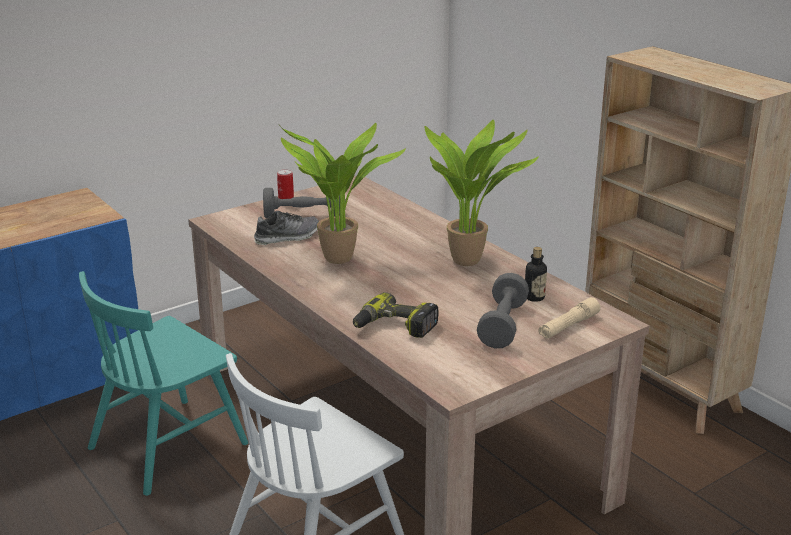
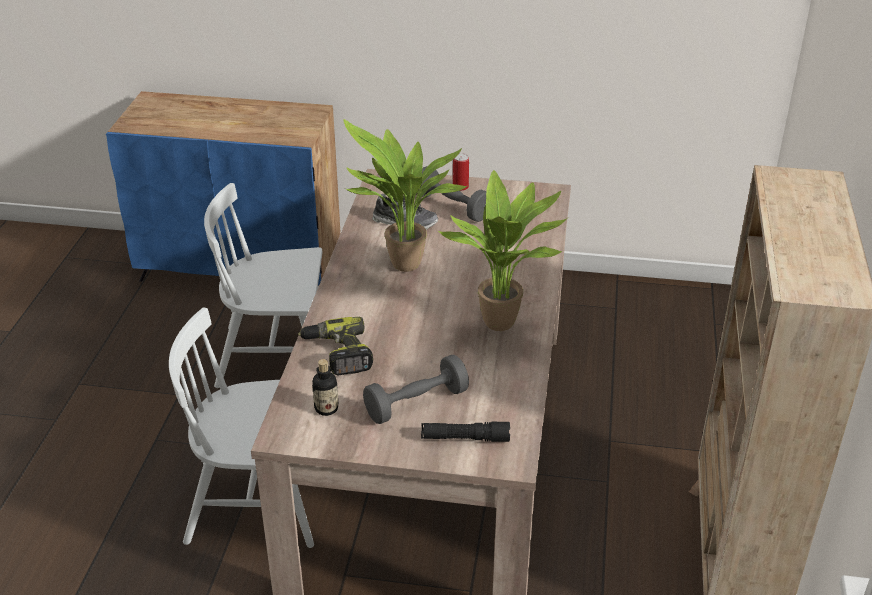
camera: 45 degrees right, 10 degrees up
(168, 445) = (277, 356): turquoise chair -> white chair
(534, 297) = (489, 393): bottle -> bottle (326, 408)
(568, 326) = (465, 438): beige flashlight -> black flashlight

